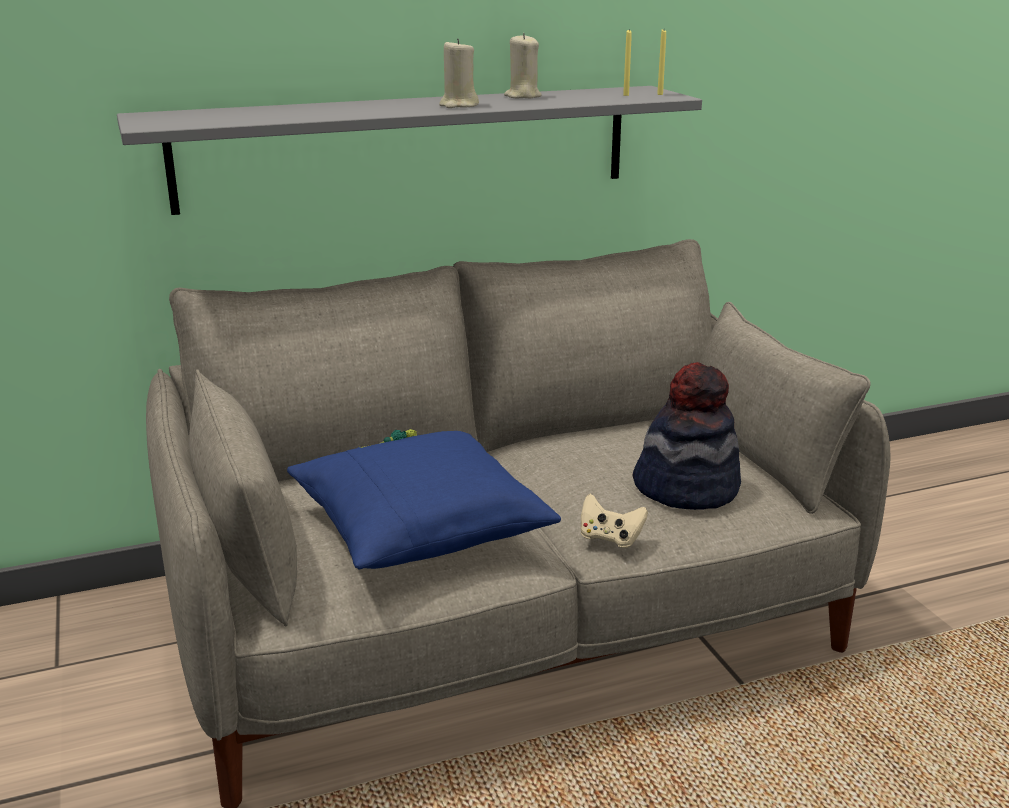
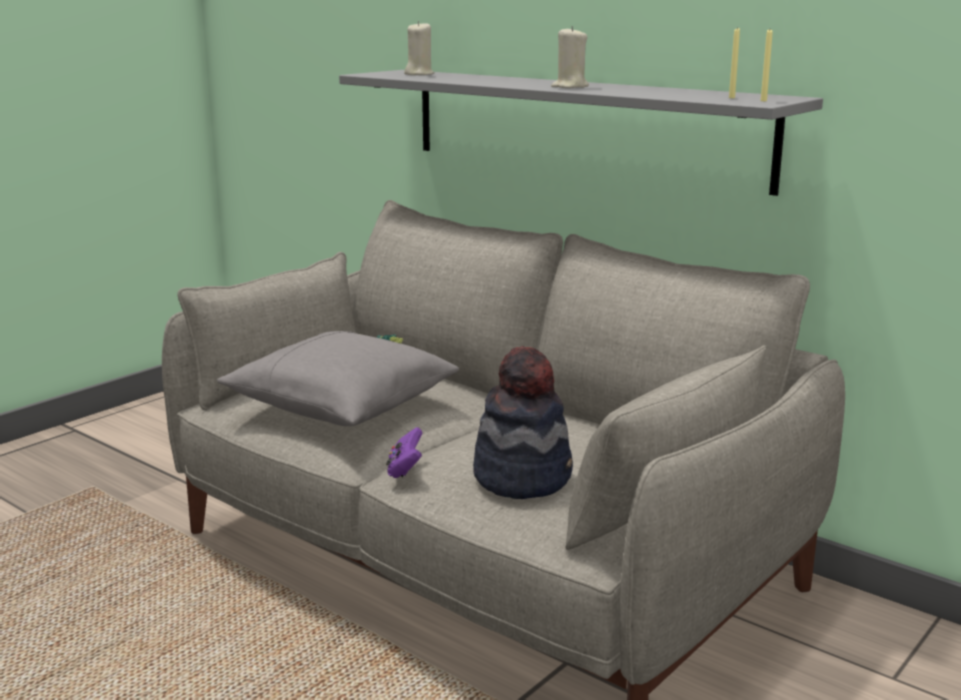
camera: 60 degrees right, 5 degrees down
(421, 530) = (342, 406): blue pillow -> grey pillow
(522, 96) = (653, 89): beige candle -> beige candle (419, 74)
(610, 538) = (405, 470): beige game controller -> purple game controller

